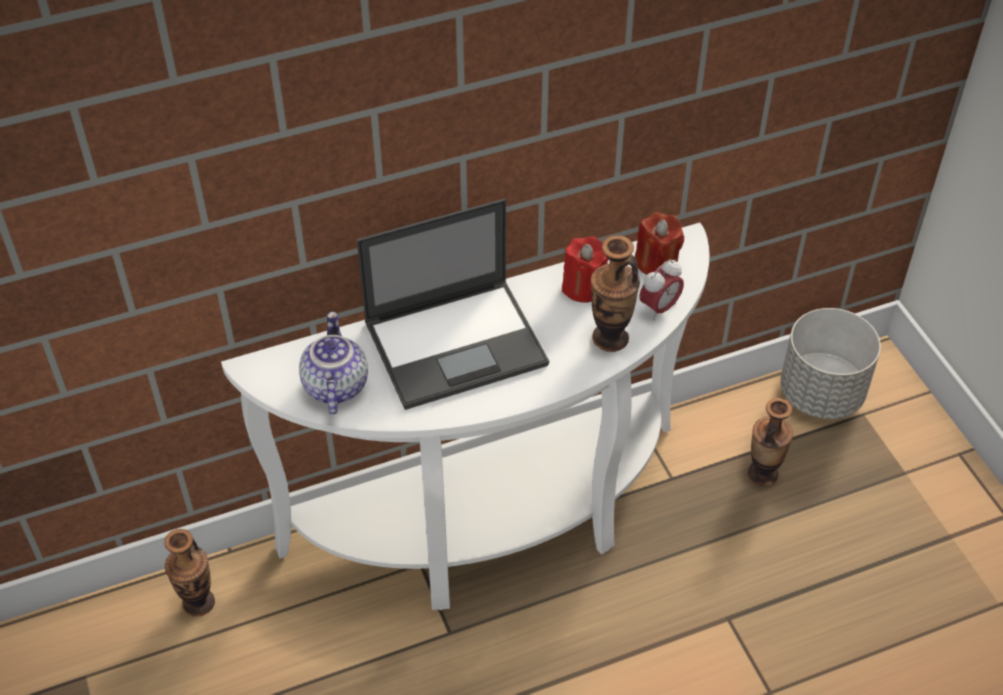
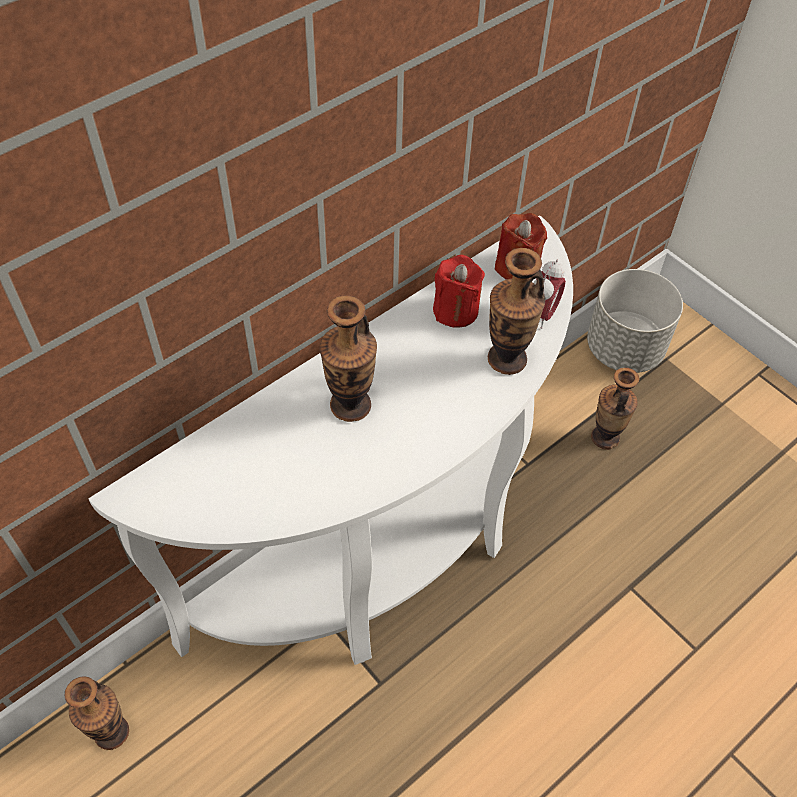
camera: 20 degrees left, 5 degrees up
(334, 385) = (232, 492): teapot -> none
(457, 343) = (350, 405): laptop -> vase

